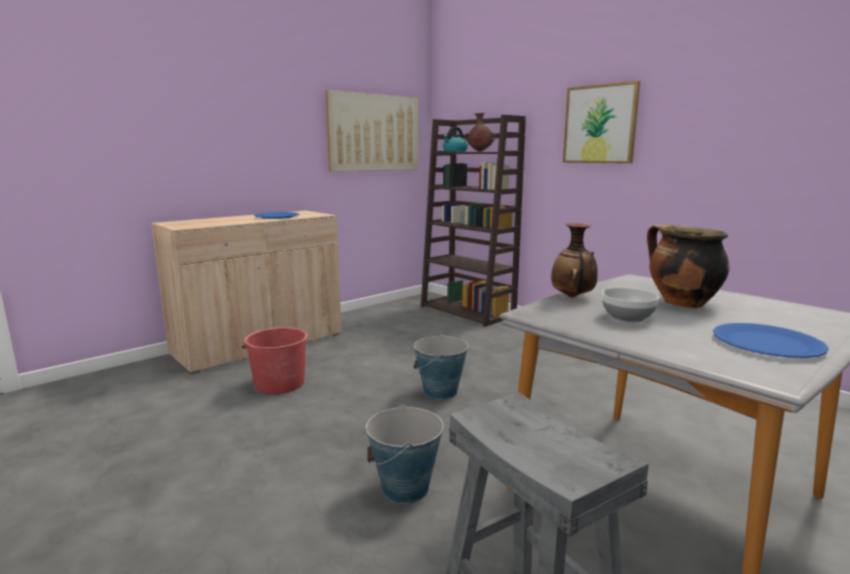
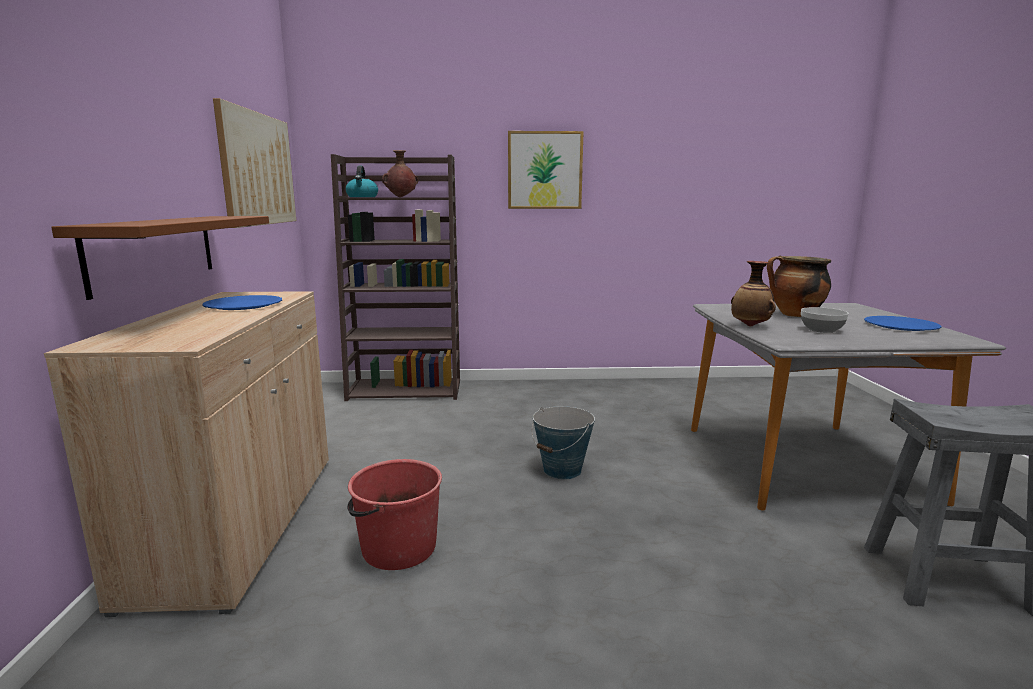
camera: 50 degrees left, 0 degrees up
(249, 181) = (154, 251): none -> brown shelf
(405, 488) = (723, 554): bucket -> none

